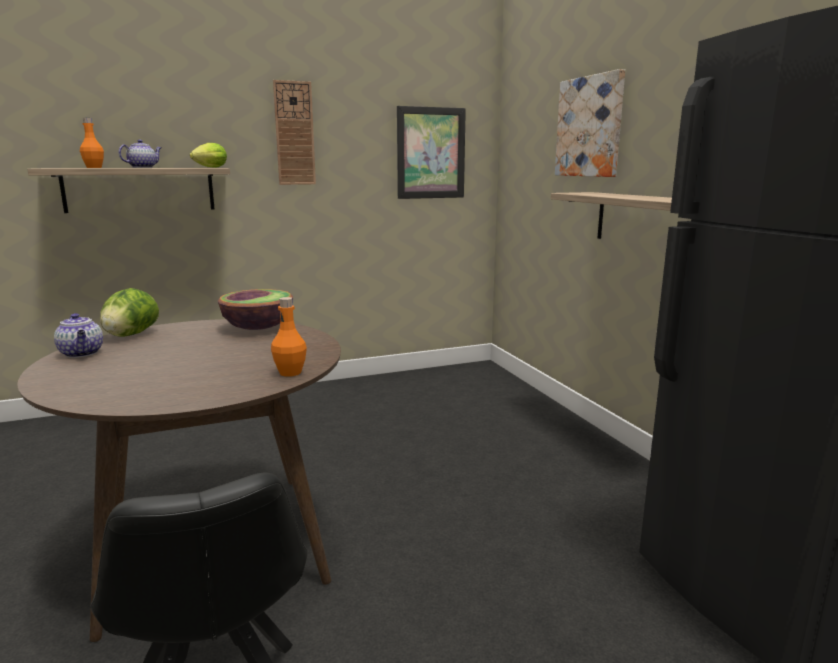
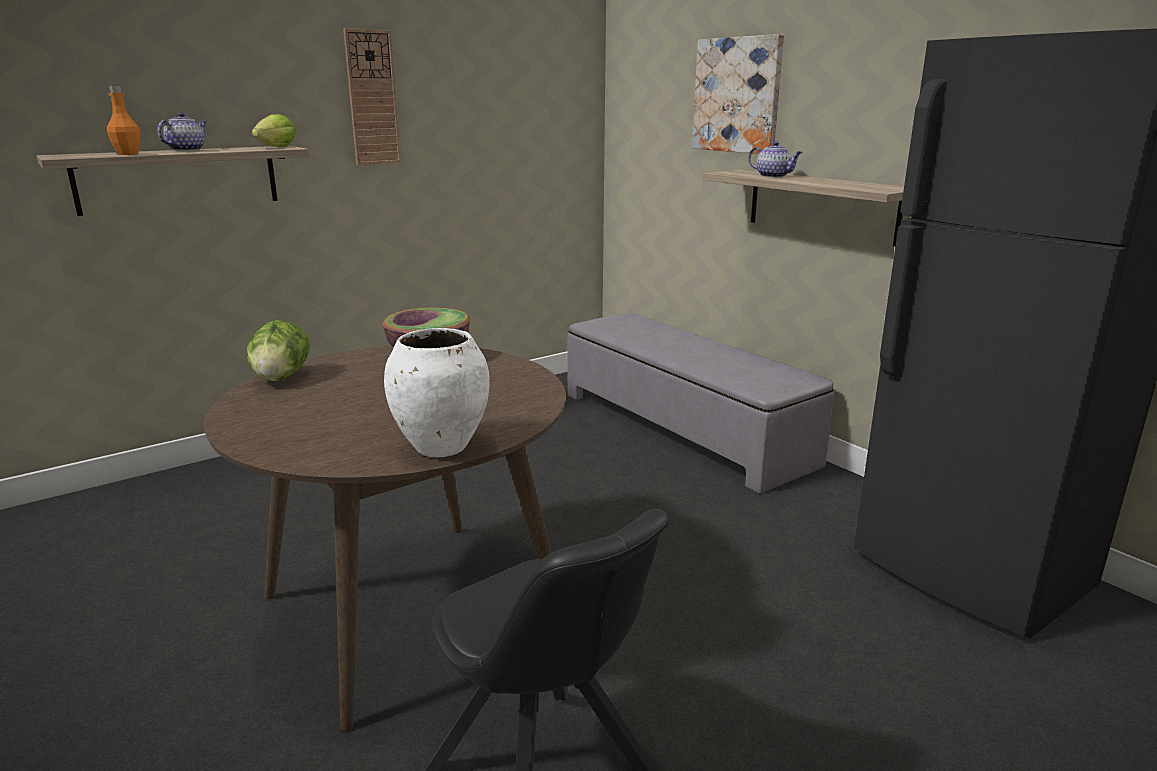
camera: 15 degrees left, 5 degrees up
(82, 353) = (252, 407): teapot -> teapot (774, 176)
(177, 398) = (440, 447): none -> white vase
(290, 373) = (530, 406): orange bottle -> none
(431, 153) = (532, 118): picture -> none
(533, 419) = (684, 428): none -> grey bench

